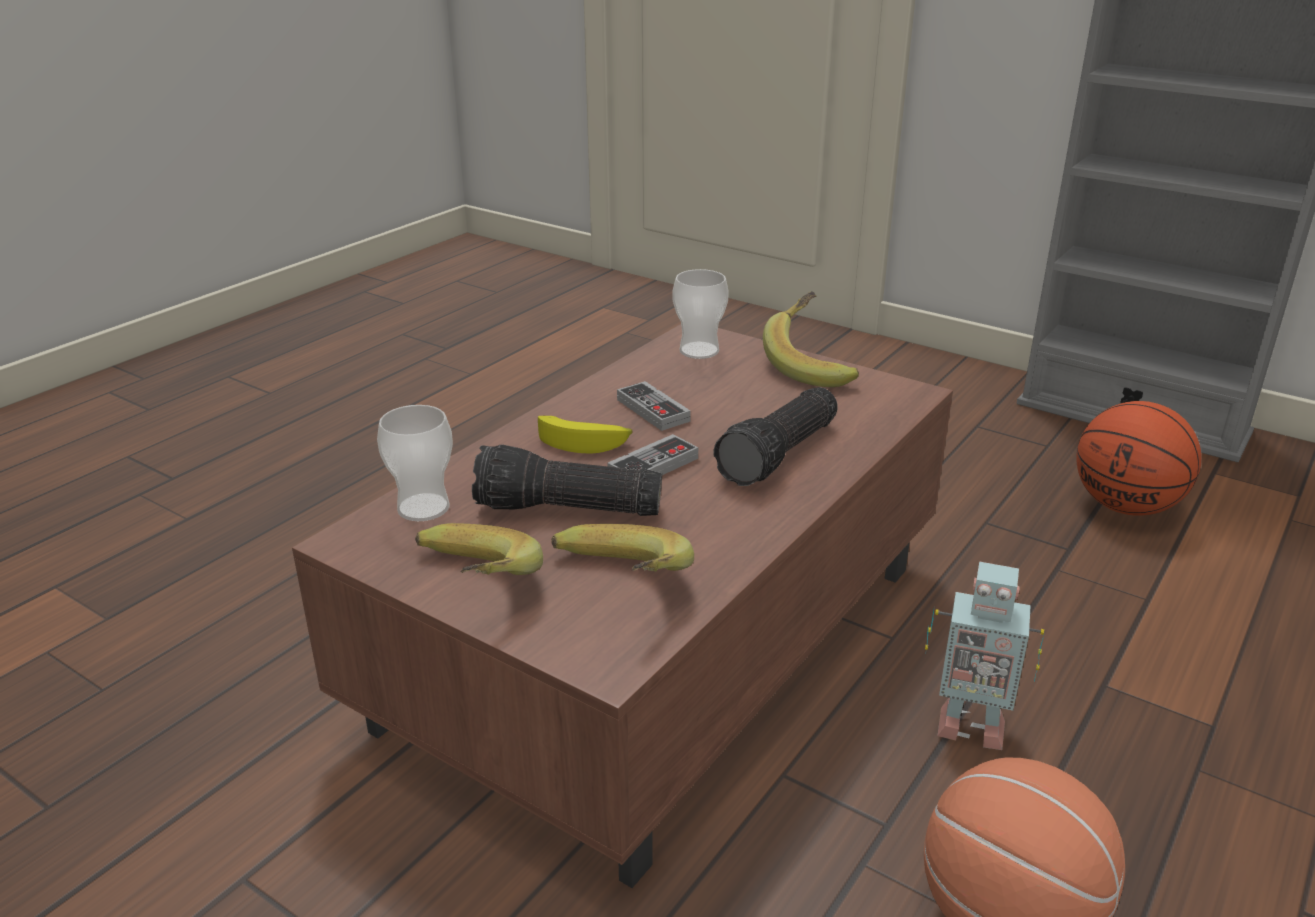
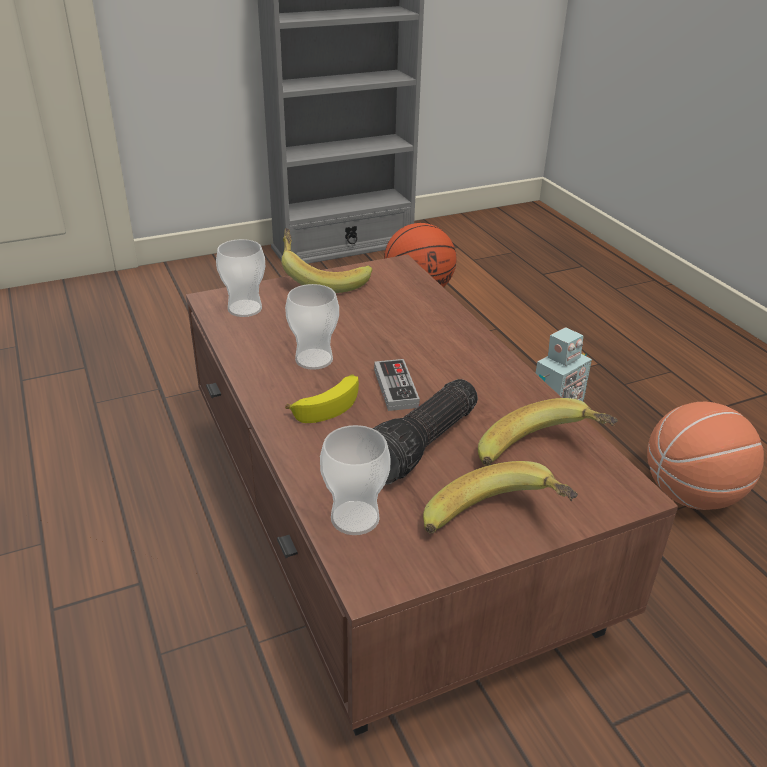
camera: 60 degrees left, 5 degrees up
(653, 410) = (314, 359): game controller -> cup
(781, 455) = (429, 336): flashlight -> none

